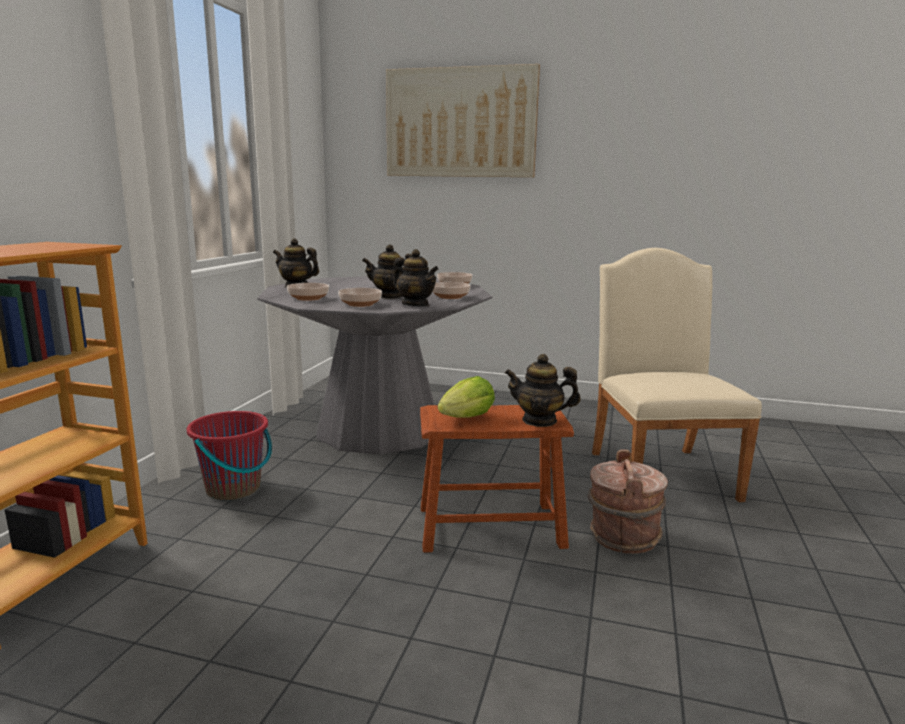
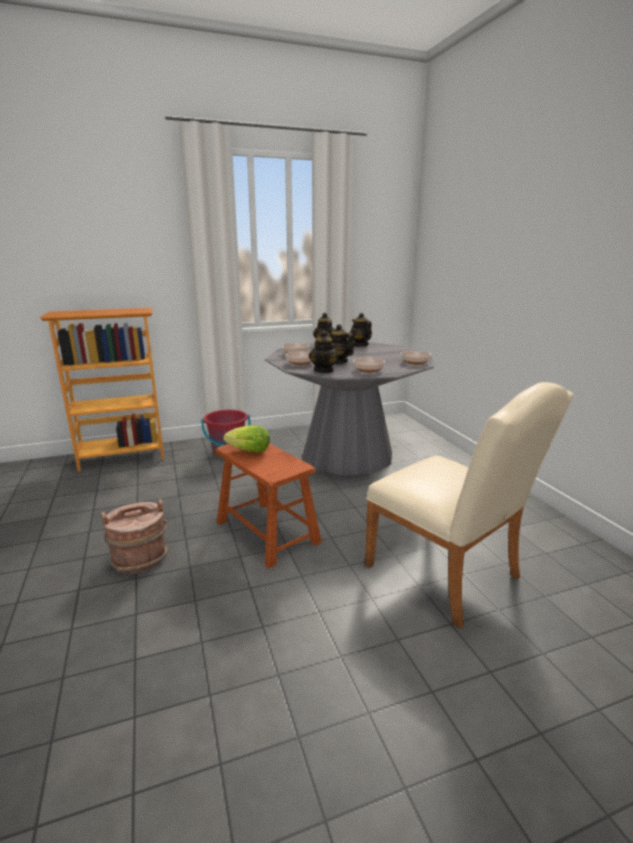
camera: 55 degrees right, 5 degrees up
(460, 123) = (486, 219): picture -> none
(539, 420) = (271, 470): teapot -> teapot (360, 345)
(622, 536) = (310, 586): brown bucket -> brown bucket (140, 558)
(658, 470) = (449, 576): beige chair -> beige chair turned 90 degrees clockwise

